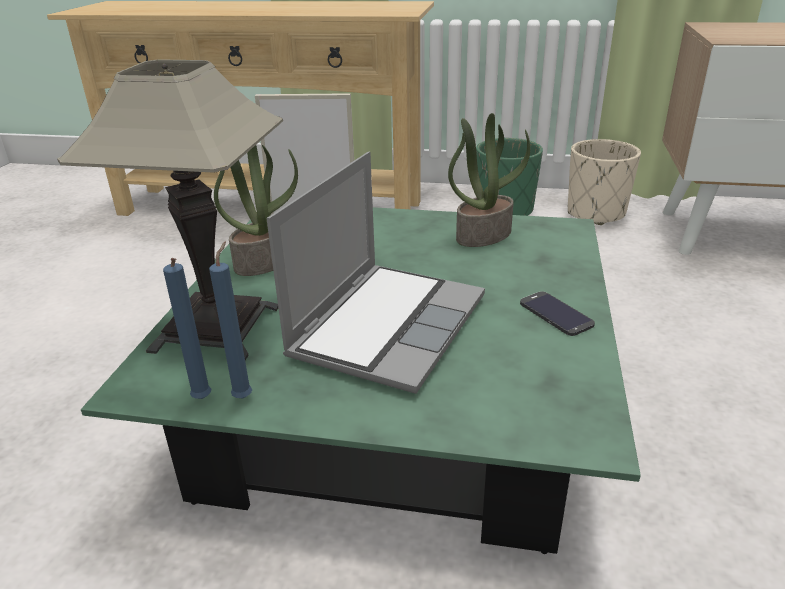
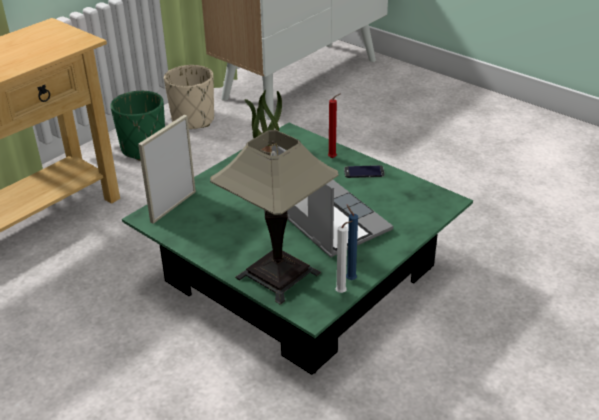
camera: 60 degrees left, 5 degrees up
(202, 401) = (342, 292): blue candle -> white candle
(265, 261) = (215, 240): potted plant -> none
(556, 277) = (333, 158): none -> red candle

